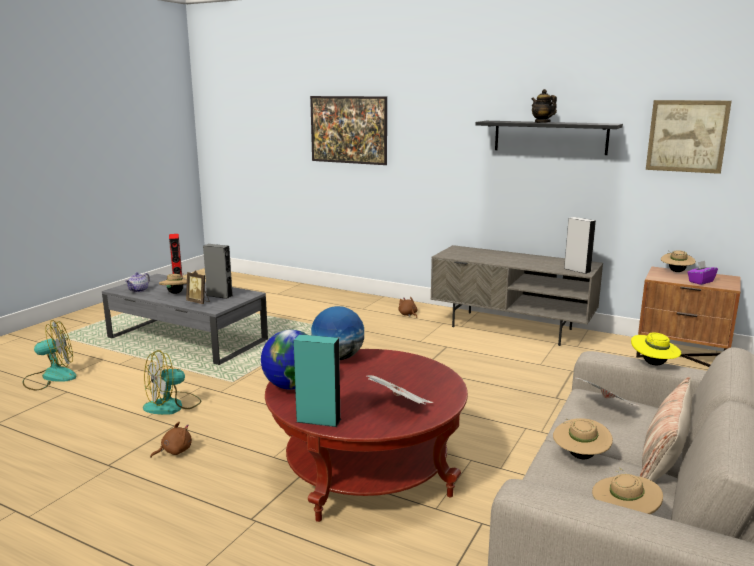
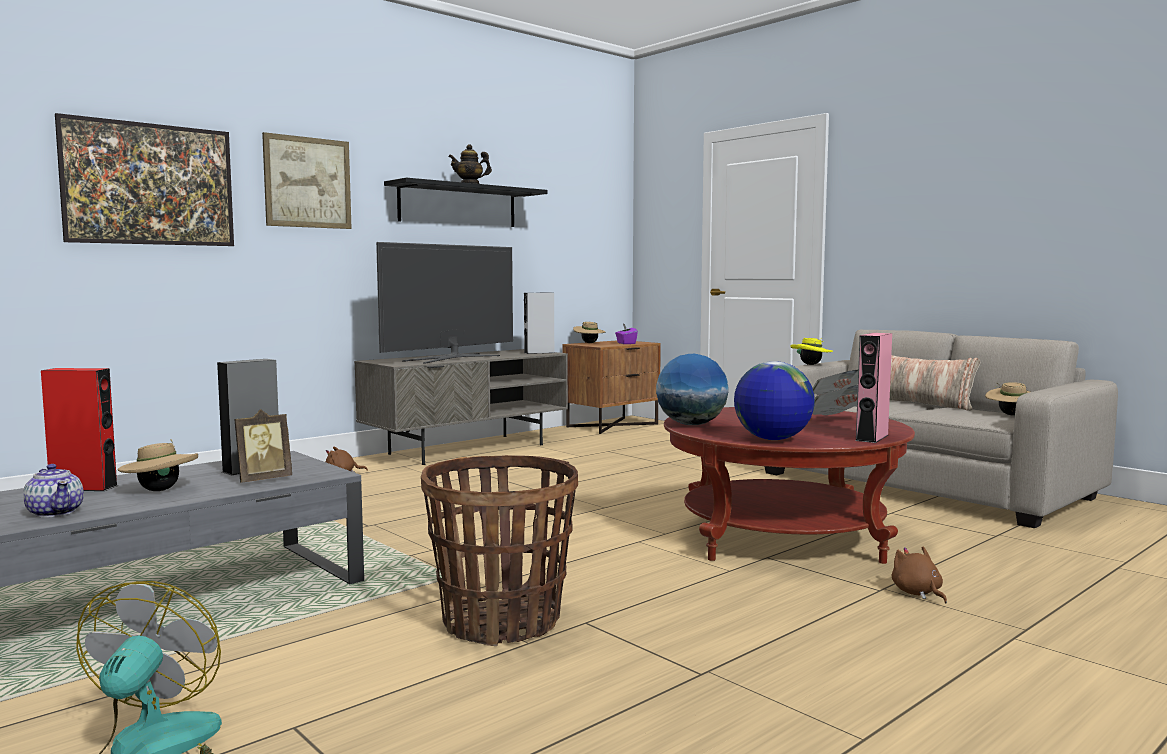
camera: 70 degrees left, 10 degrees down
(172, 405) = (502, 621): fan -> basket
(174, 451) = (680, 624): brown plush toy -> brown plush toy (917, 593)
(318, 420) = (872, 437): turquoise speaker -> pink speaker
(498, 259) = (452, 358): none -> television
(580, 456) = (925, 410): beige hat -> none
(687, 136) = (572, 207): picture -> picture (307, 182)

